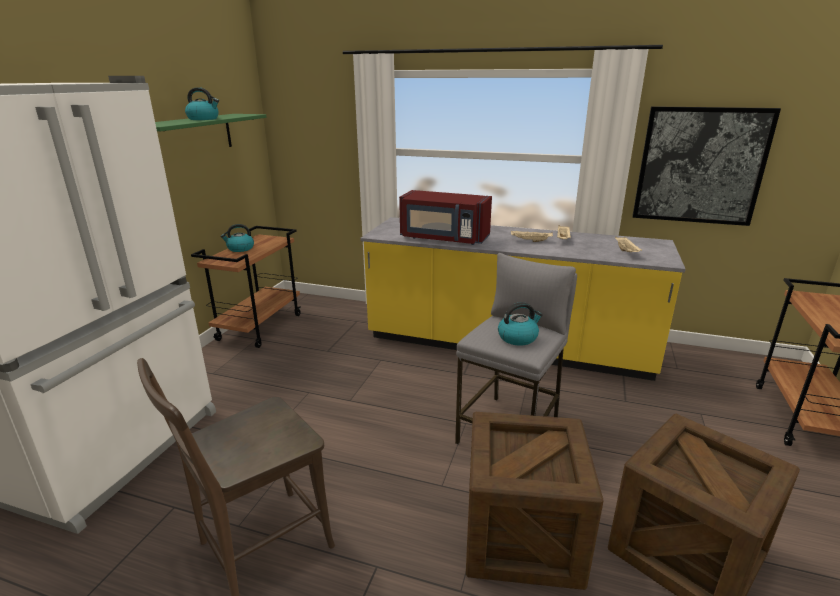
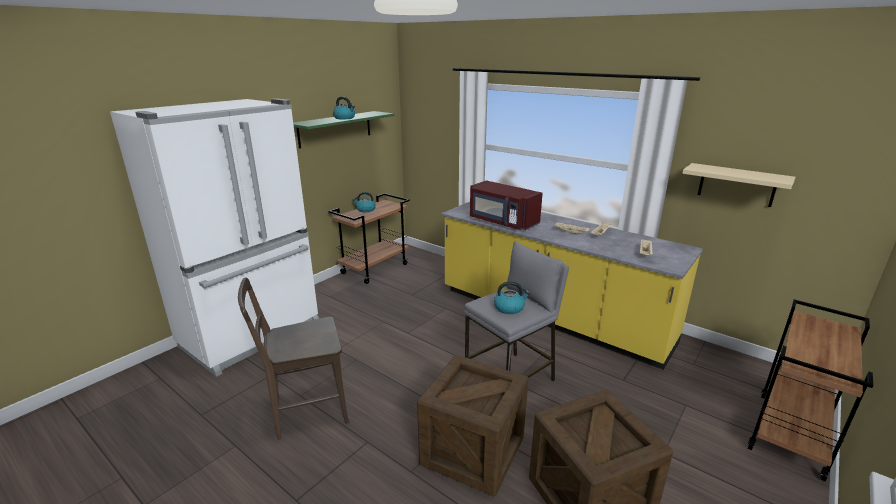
camera: 20 degrees right, 0 degrees up
(700, 166) = (736, 185): picture -> beige shelf

